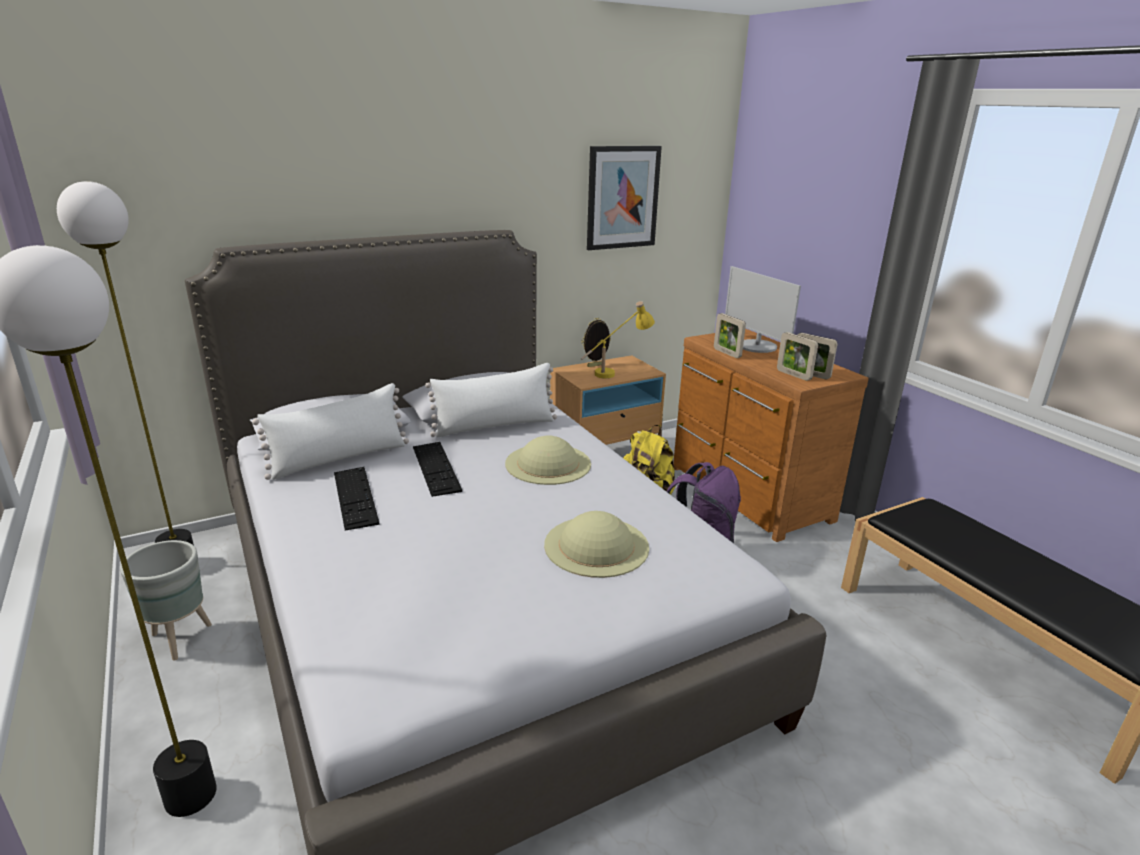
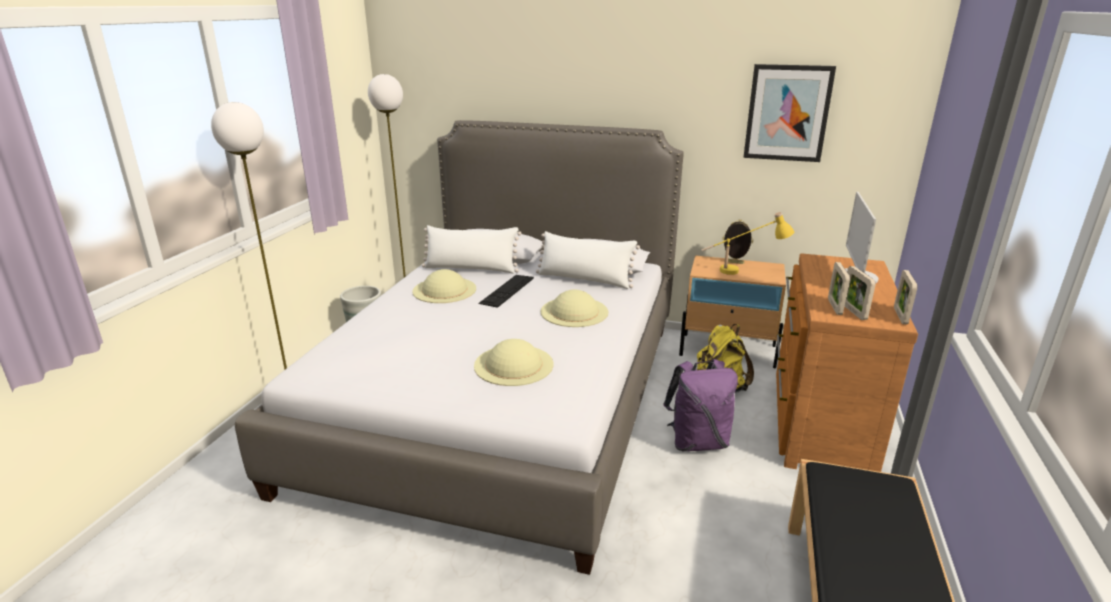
camera: 45 degrees right, 0 degrees up
(355, 497) = (444, 290): keyboard -> beige hat
(727, 353) = (810, 274): picture frame -> picture frame (900, 316)

